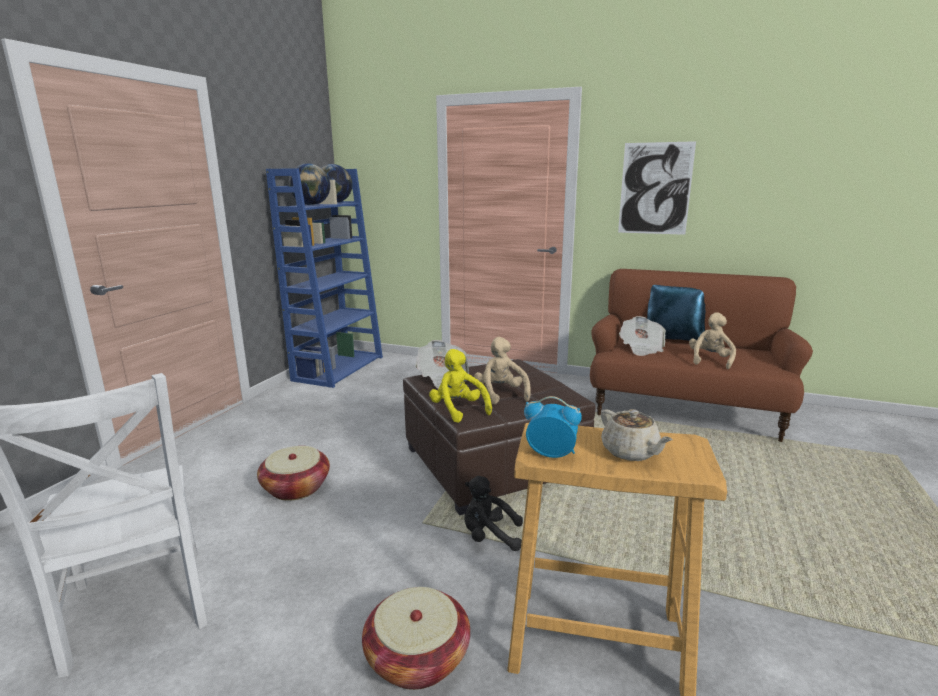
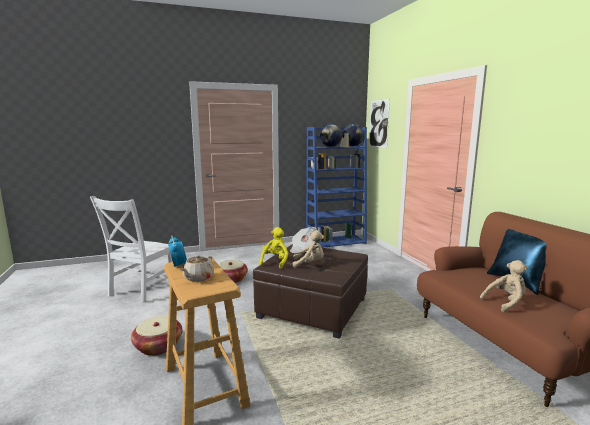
camera: 50 degrees right, 5 degrees down
(489, 537) = (250, 331): black plush toy -> none
(500, 394) = (309, 264): beige plush toy -> beige plush toy turned 60 degrees clockwise
(641, 348) = (469, 277): newspaper -> none
(655, 189) = (532, 146): picture -> picture (378, 123)

